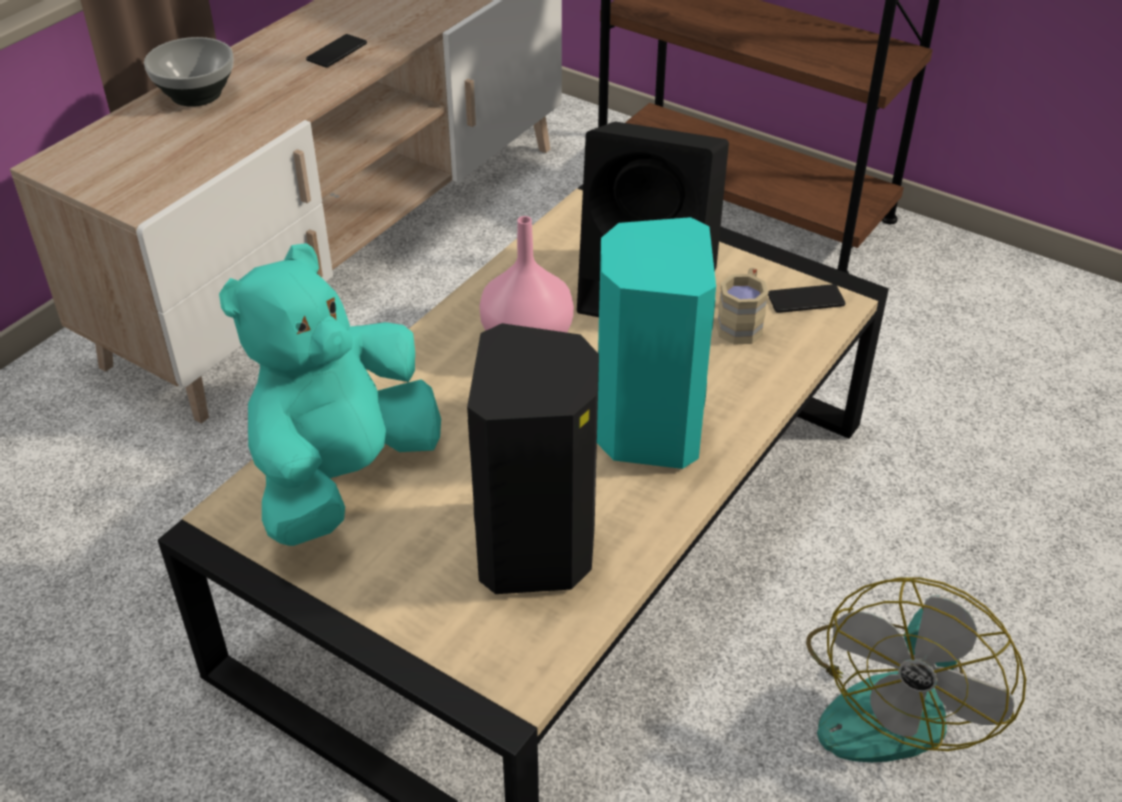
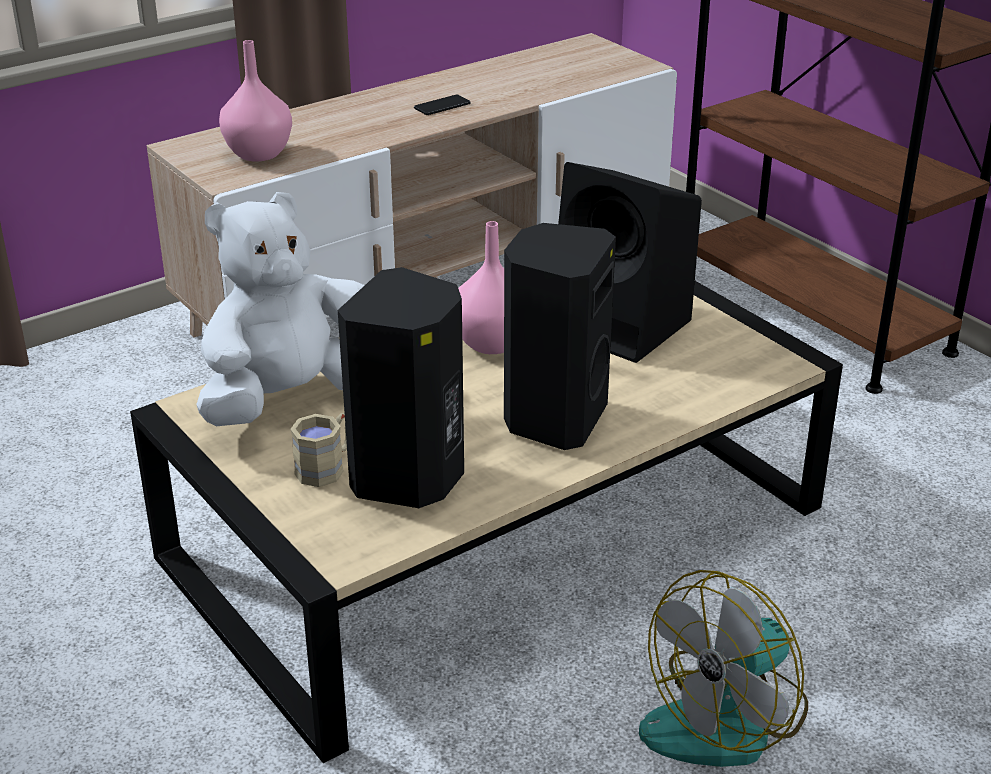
camera: 20 degrees right, 10 degrees down
(157, 157) = (257, 154): none -> pink vase
(197, 94) = (313, 118): bowl -> none
(343, 476) = (289, 400): turquoise plush toy -> white plush toy
(646, 429) = (553, 419): turquoise speaker -> black speaker
(741, 323) = (687, 363): beige mug -> beige mug (327, 467)
(806, 300) = (757, 358): phone -> none

